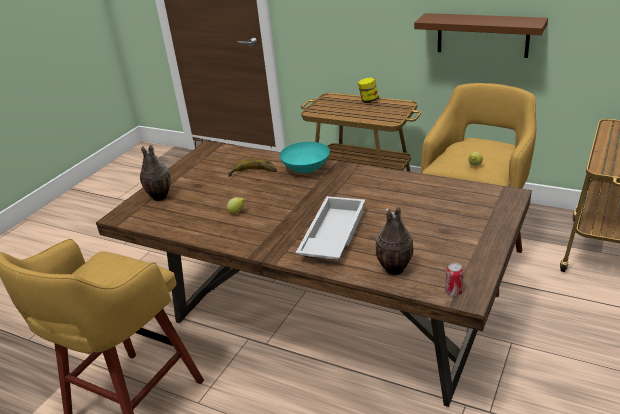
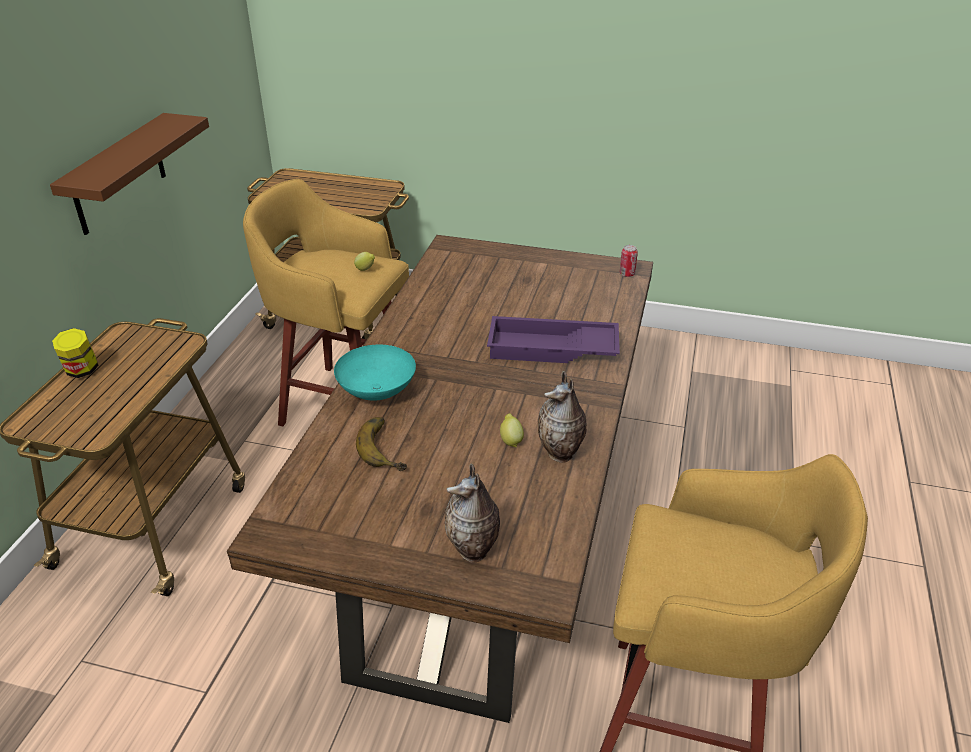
camera: 105 degrees left, 5 degrees up
(332, 235) = (551, 349): white tray -> purple tray
(394, 270) = (606, 305): vase -> vase (561, 454)

